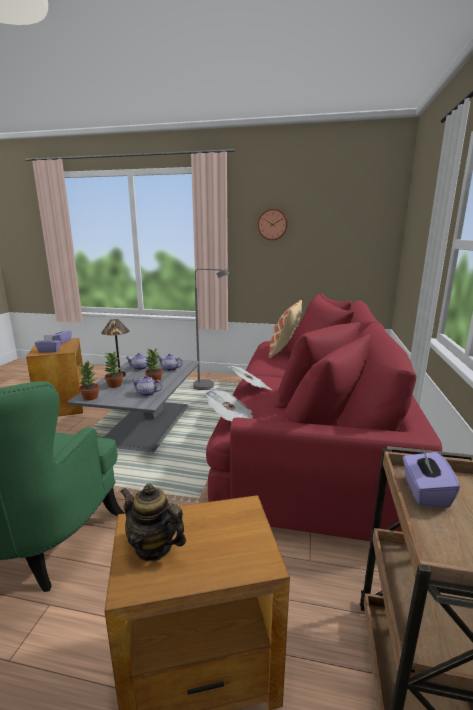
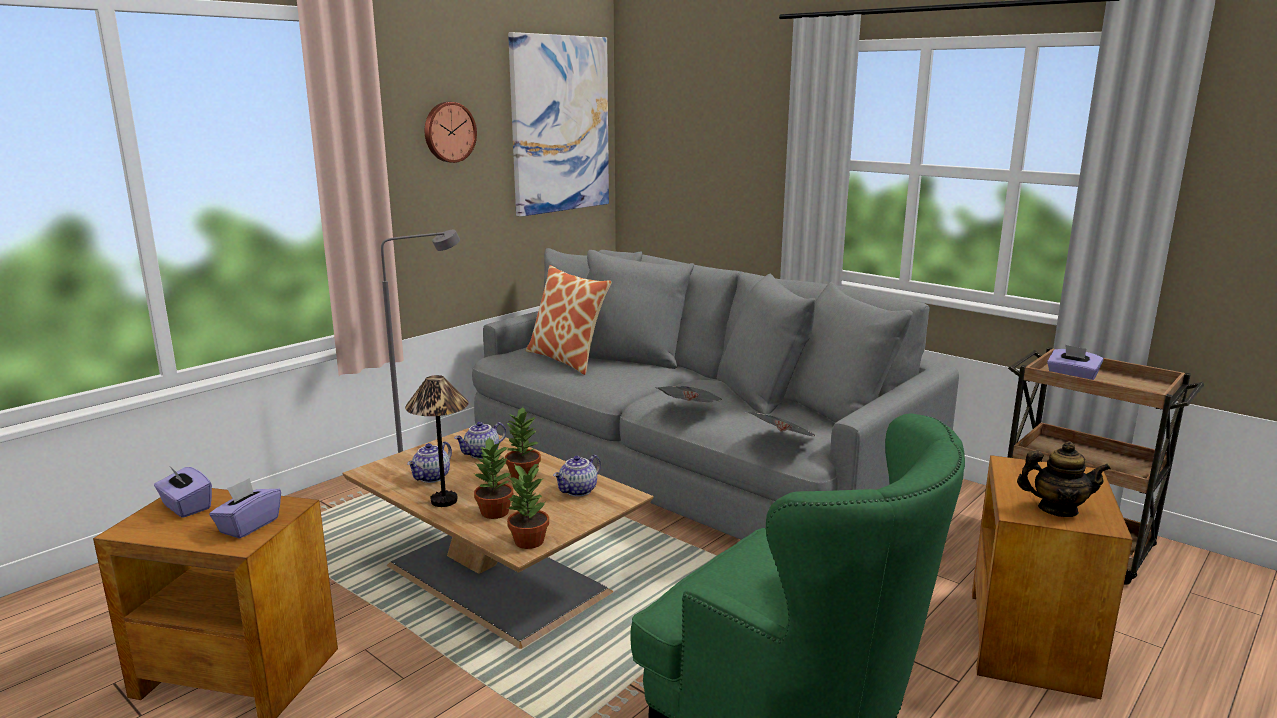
camera: 60 degrees left, 0 degrees up
(146, 424) = (500, 580): grey coffee table -> brown coffee table
(153, 547) = (1057, 510): teapot -> teapot turned 135 degrees counterclockwise
(311, 434) = (691, 462): red sofa -> grey sofa
(353, 223) = (560, 124): none -> picture

